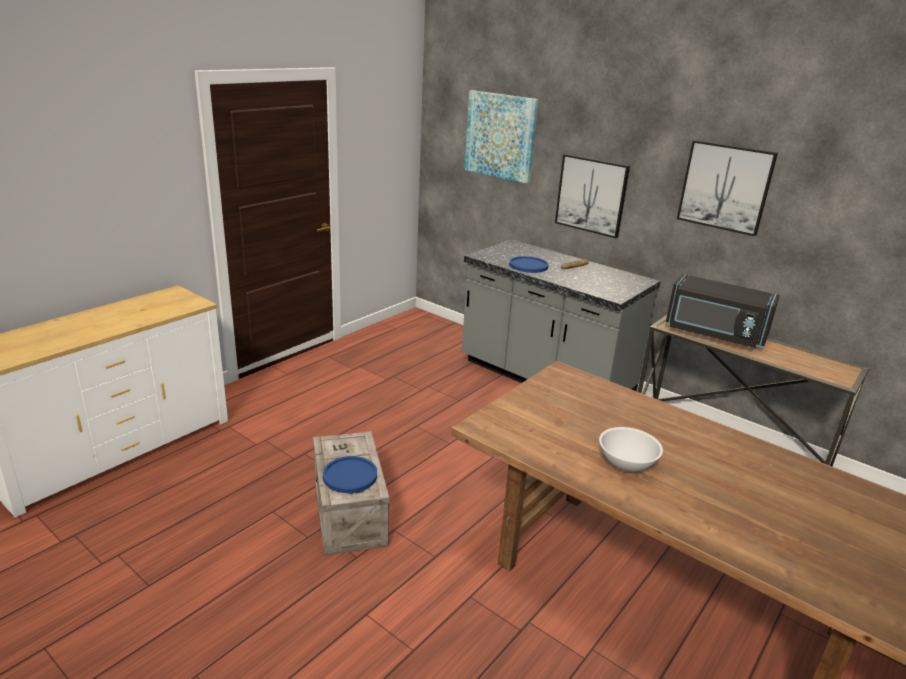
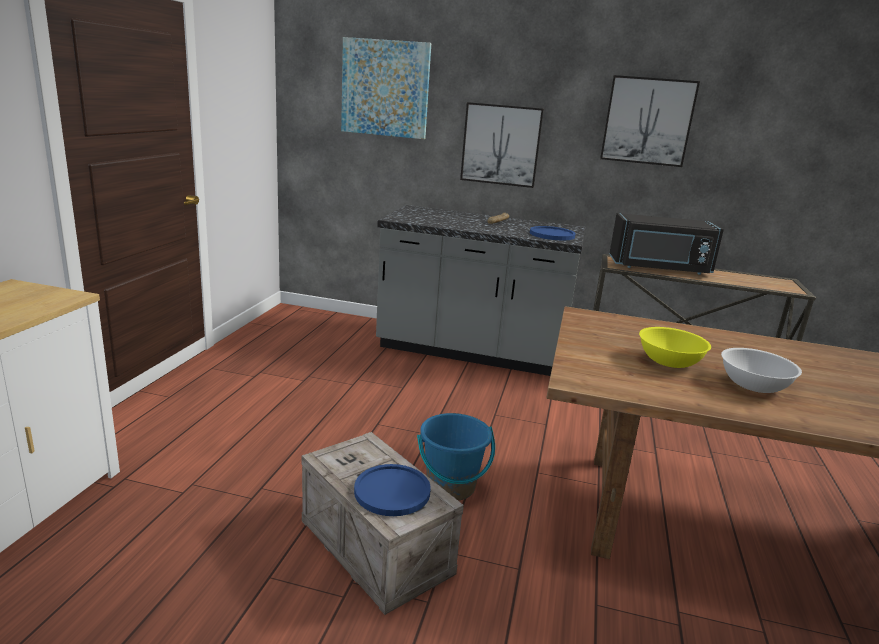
camera: 25 degrees left, 5 degrees down
(433, 487) = (451, 487): none -> blue bucket
(528, 265) = (454, 223): blue plate -> blue plate (552, 235)
(579, 428) = (669, 362): none -> yellow bowl

